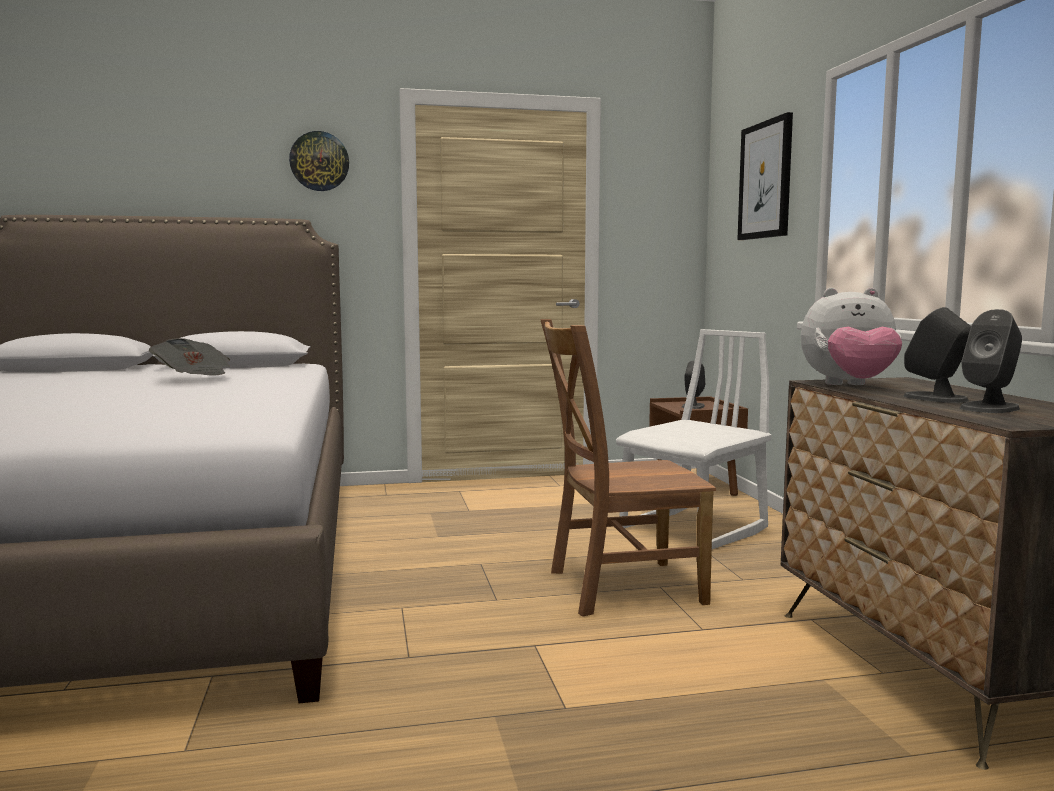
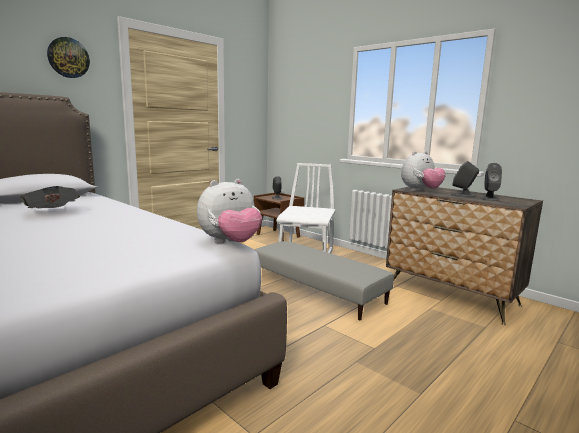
camera: 35 degrees left, 5 degrees up
(266, 428) = (230, 243): none -> plush toy
(618, 587) = (316, 289): brown chair -> grey ottoman
(766, 180) = (312, 92): picture -> none

